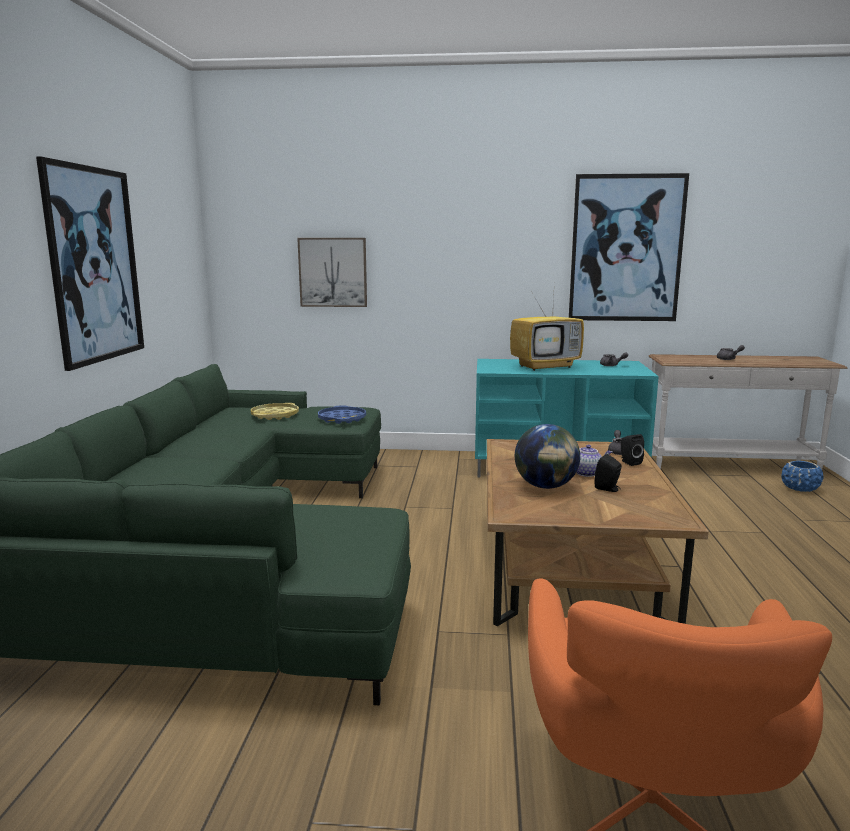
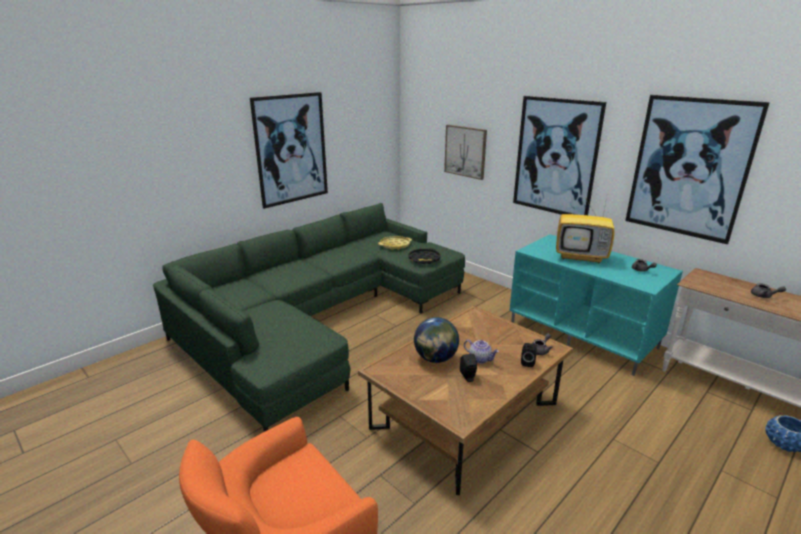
camera: 40 degrees right, 10 degrees up
(342, 419) = (424, 259): blue tray -> black tray
(471, 260) = (556, 157): none -> picture

